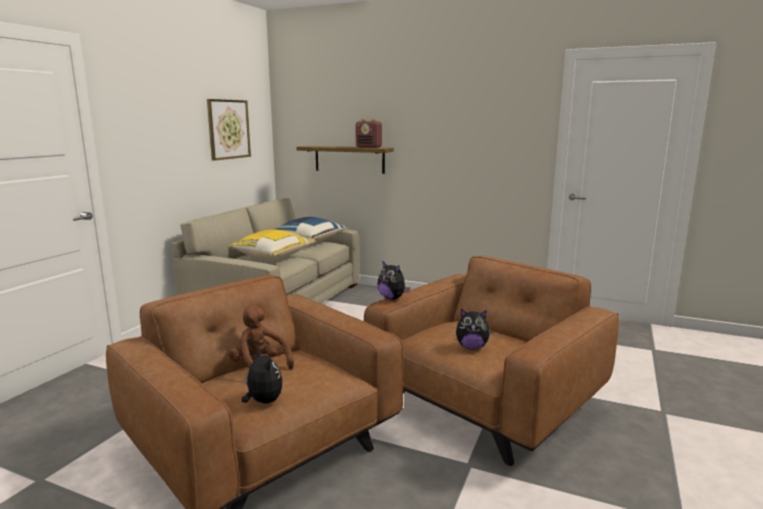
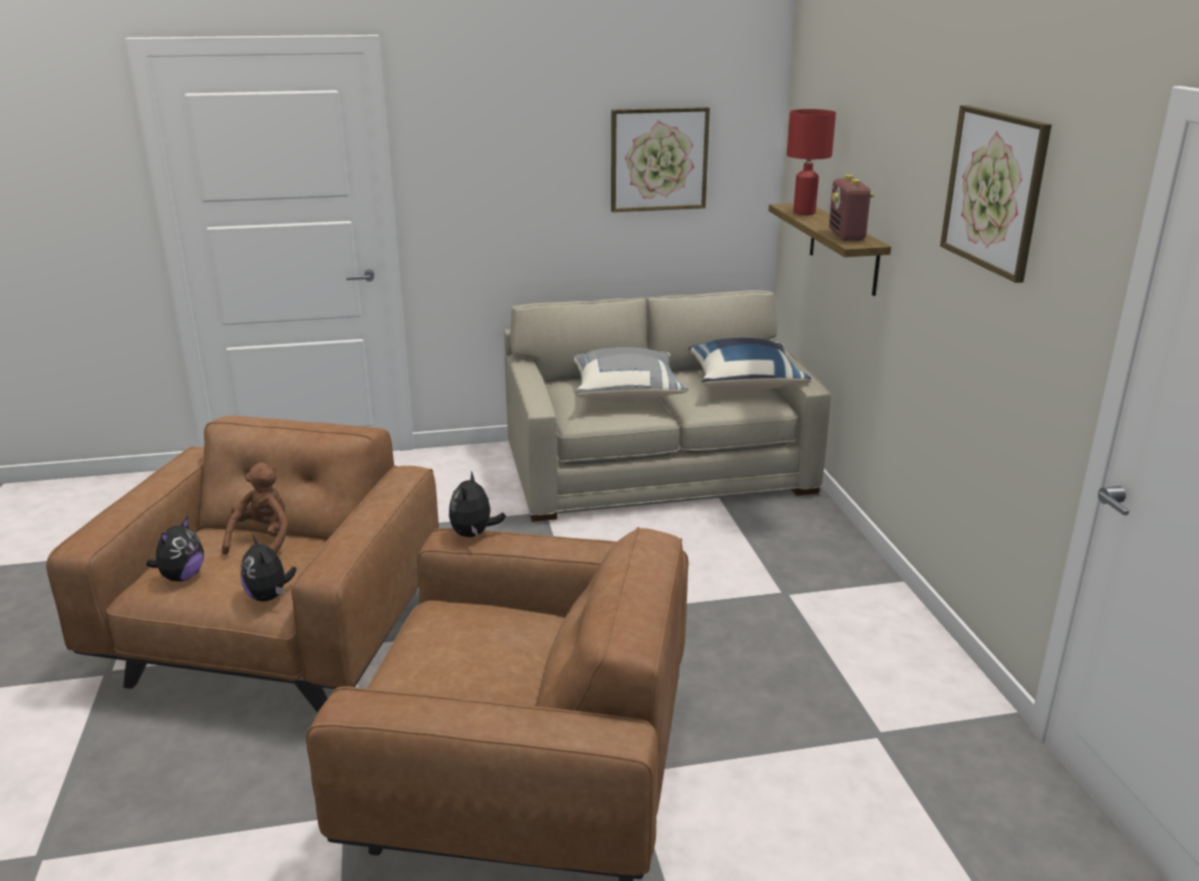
camera: 55 degrees right, 10 degrees up
(273, 256) = (626, 394): yellow pillow -> grey pillow
(322, 146) = (804, 212): none -> red table lamp
(469, 105) = (994, 190): none -> picture
(472, 347) = (445, 663): plush toy -> plush toy (269, 597)

